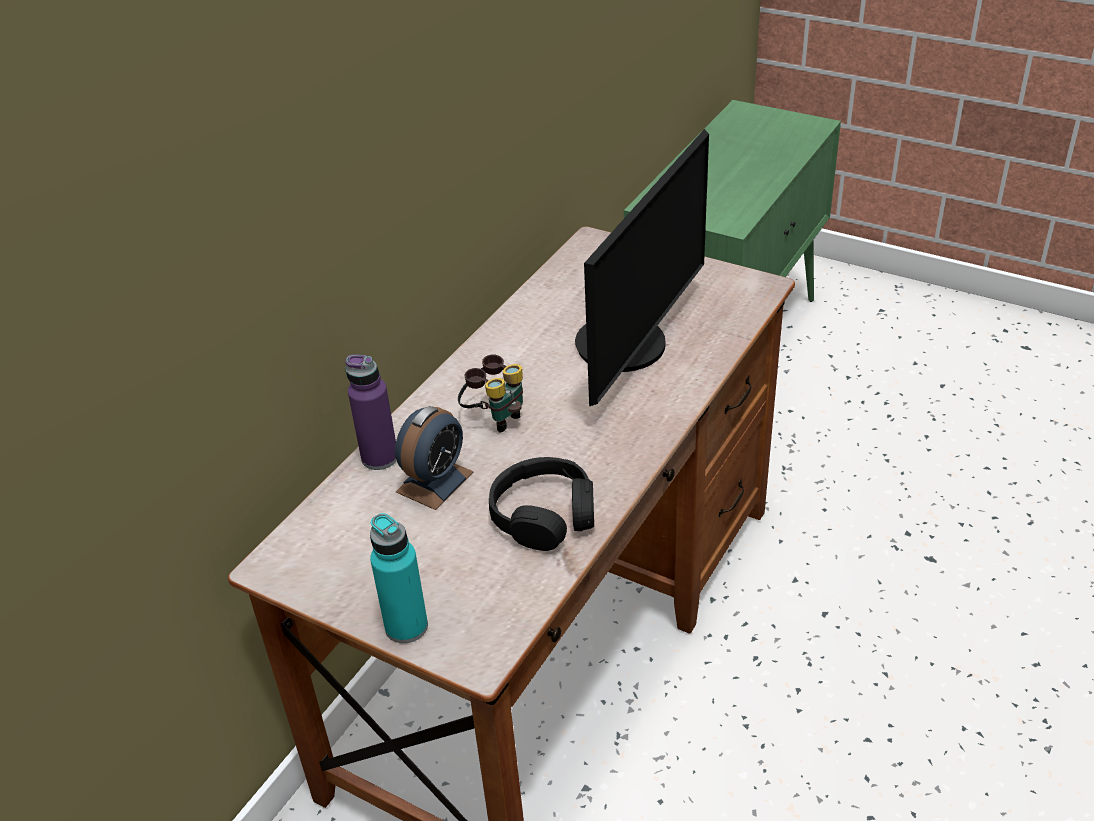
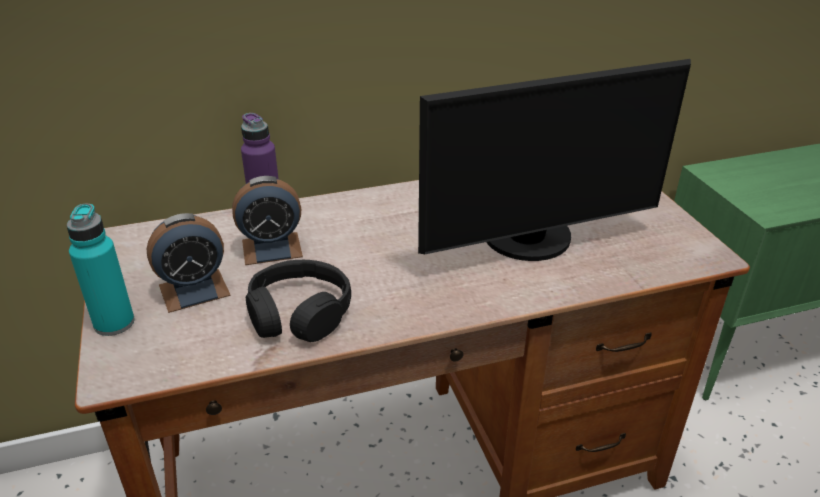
camera: 40 degrees right, 5 degrees down
(428, 557) = (194, 290): none -> alarm clock
(495, 417) = (369, 232): binoculars -> none

